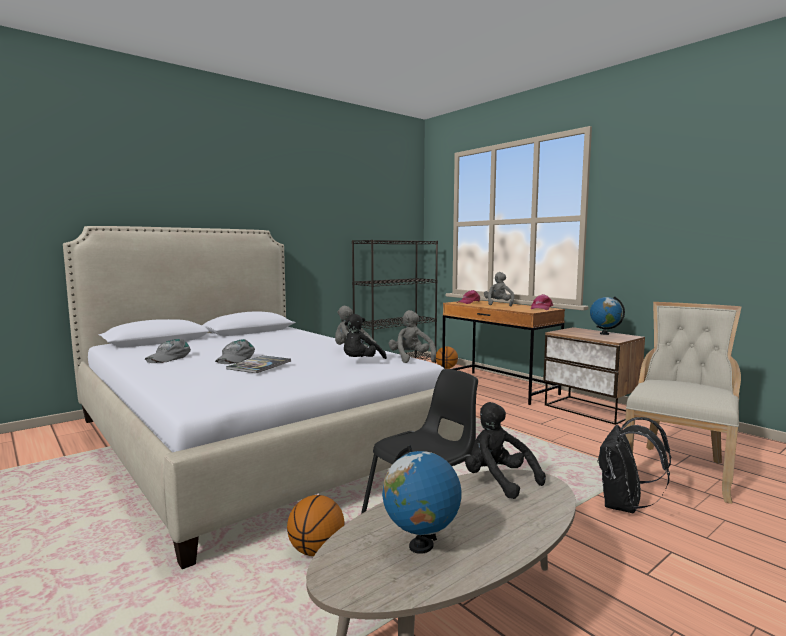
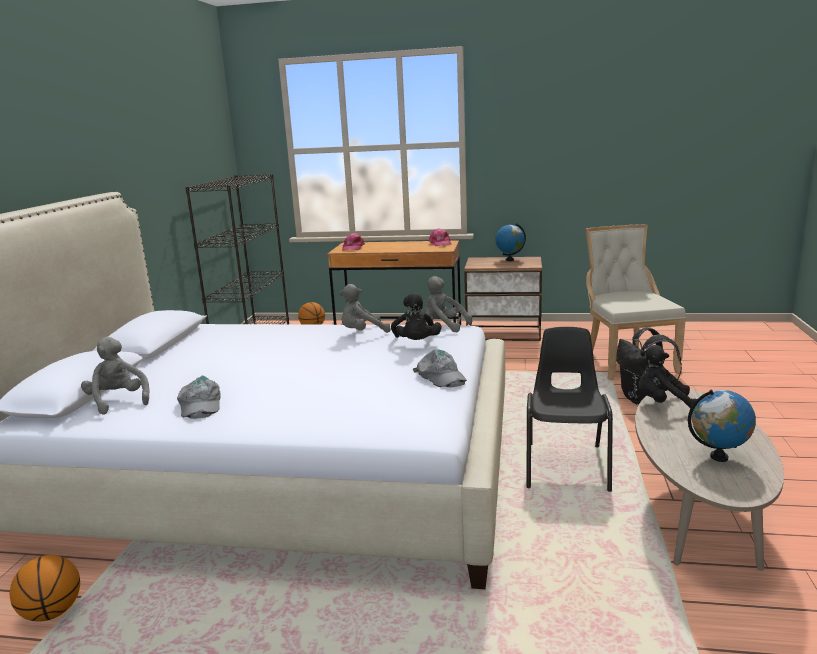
camera: 40 degrees left, 10 degrees up
(235, 358) = (287, 379): grey cap -> grey cap (441, 376)
(259, 365) = (348, 377): book -> none
(317, 551) = (541, 521): basketball -> basketball (52, 612)
(498, 304) = (389, 245): grey plush toy -> grey plush toy (118, 401)

